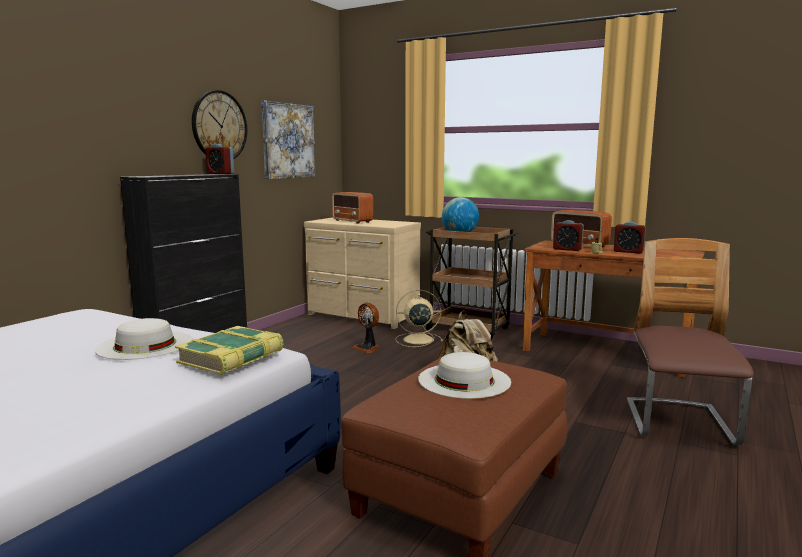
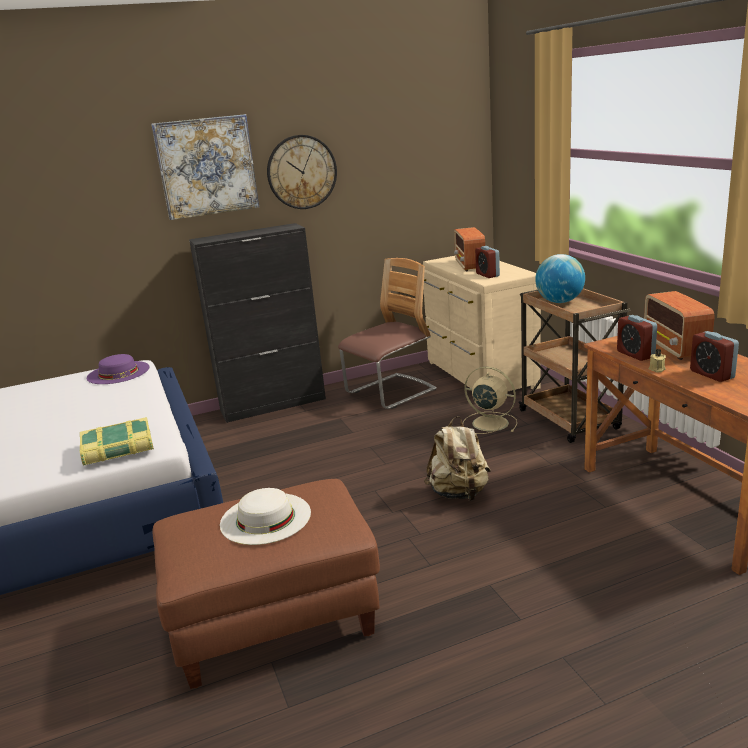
camera: 40 degrees right, 10 degrees up
(76, 317) = (118, 372): none -> purple hat
(145, 345) = (100, 417): white hat -> none
(220, 174) = (292, 226): alarm clock -> alarm clock (487, 275)
(288, 141) = (400, 171): picture -> picture (207, 167)
(367, 348) = (424, 423): fan -> none
(678, 424) = (605, 635): chair -> chair (391, 392)

